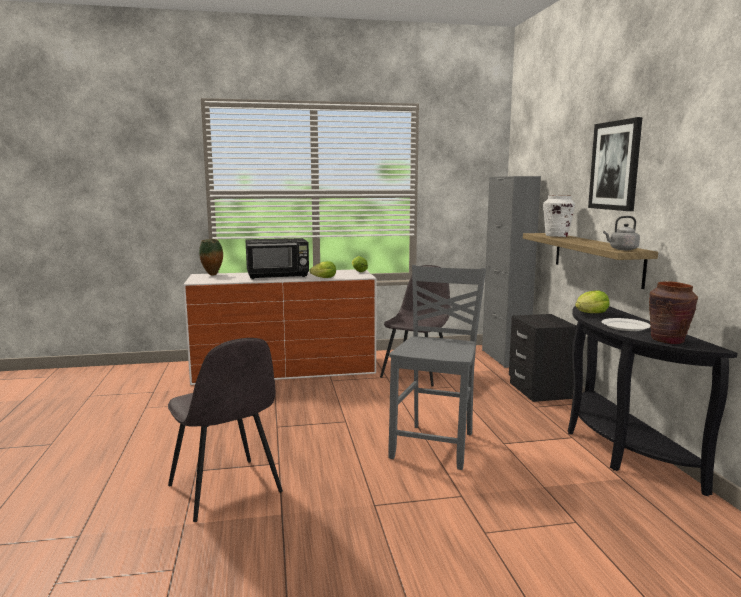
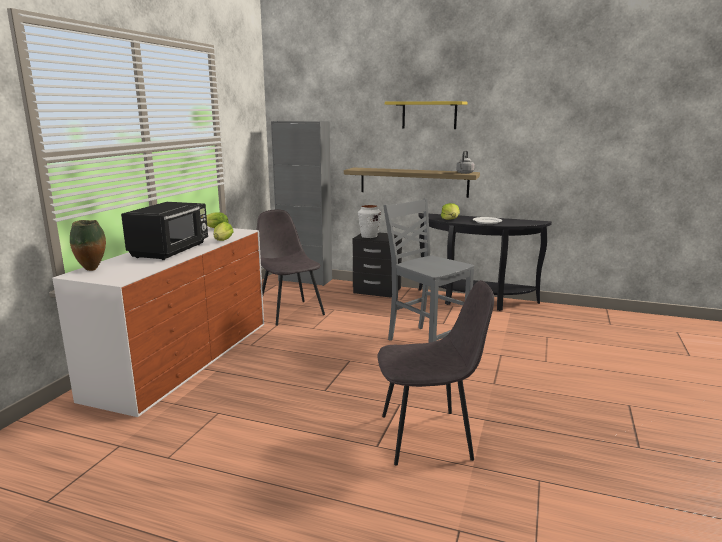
camera: 60 degrees left, 5 degrees up
(556, 236) = (378, 169): white vase -> white vase (369, 236)
(615, 165) = (429, 115): picture -> yellow shelf
(668, 340) = (522, 223): brown vase -> none

